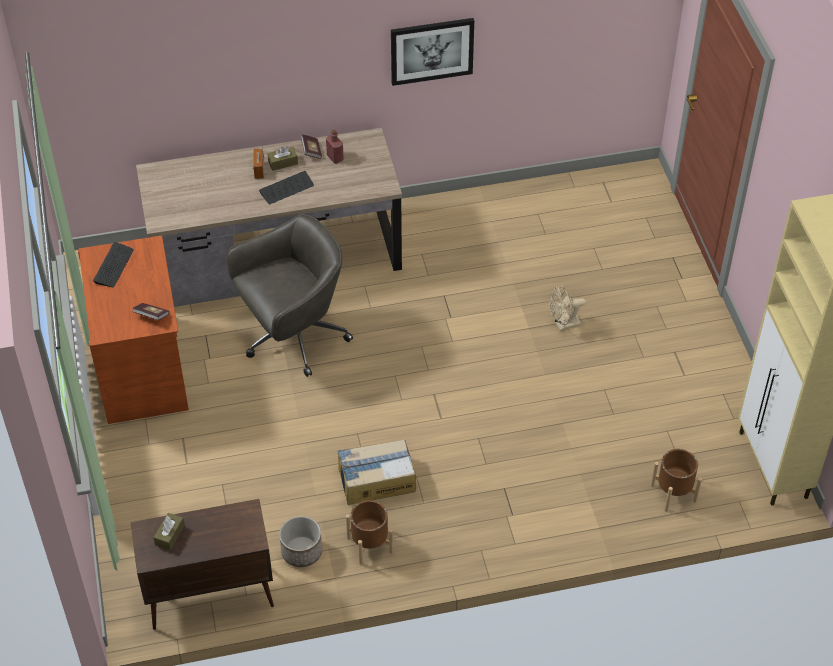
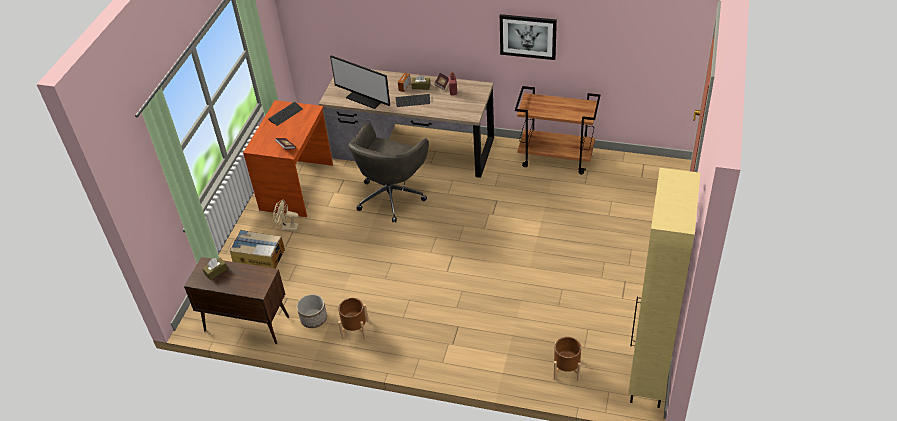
camera: 30 degrees right, 5 degrees down
(213, 204) = (366, 98): none -> monitor
(293, 337) = (392, 196): grey office chair -> grey office chair turned 120 degrees clockwise
(376, 479) = (384, 293): cardboard box -> cardboard box (259, 256)
(486, 208) = (556, 158): none -> brown cart
(564, 325) = (561, 241): beige fan -> beige fan (287, 228)

